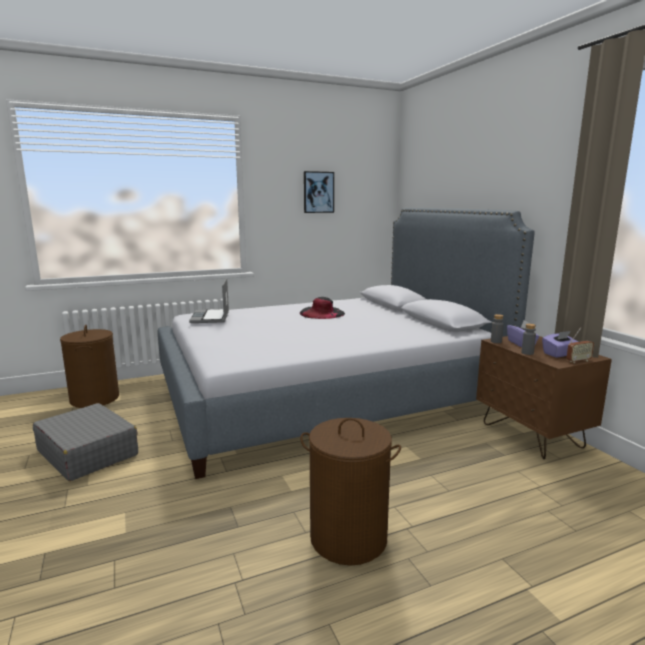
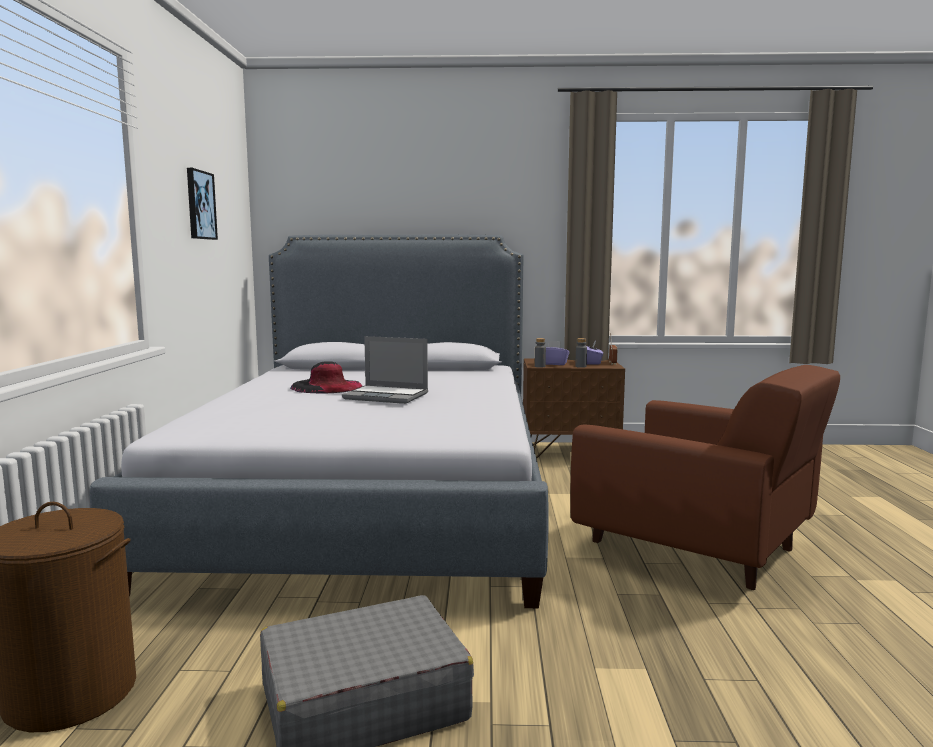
camera: 65 degrees left, 5 degrees down
(211, 317) = (239, 423): laptop -> laptop (387, 396)
(347, 538) = (697, 547): brown laundry basket -> brown armchair

